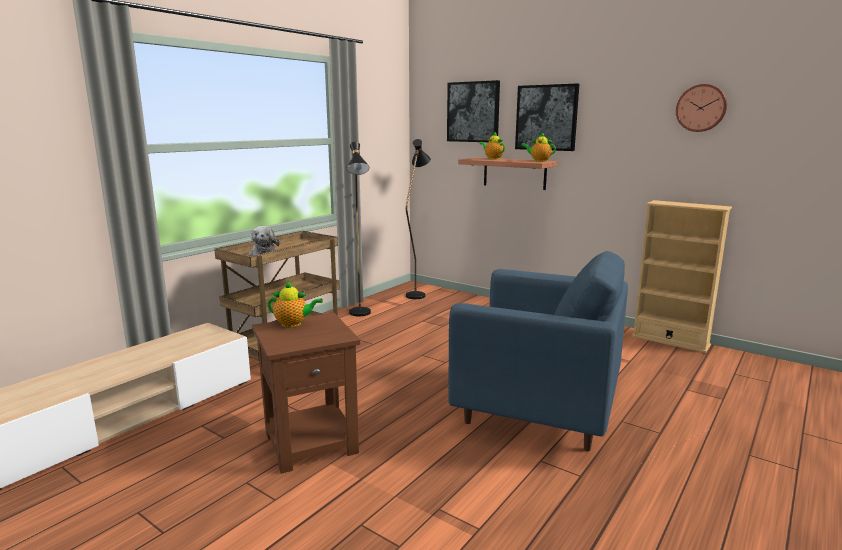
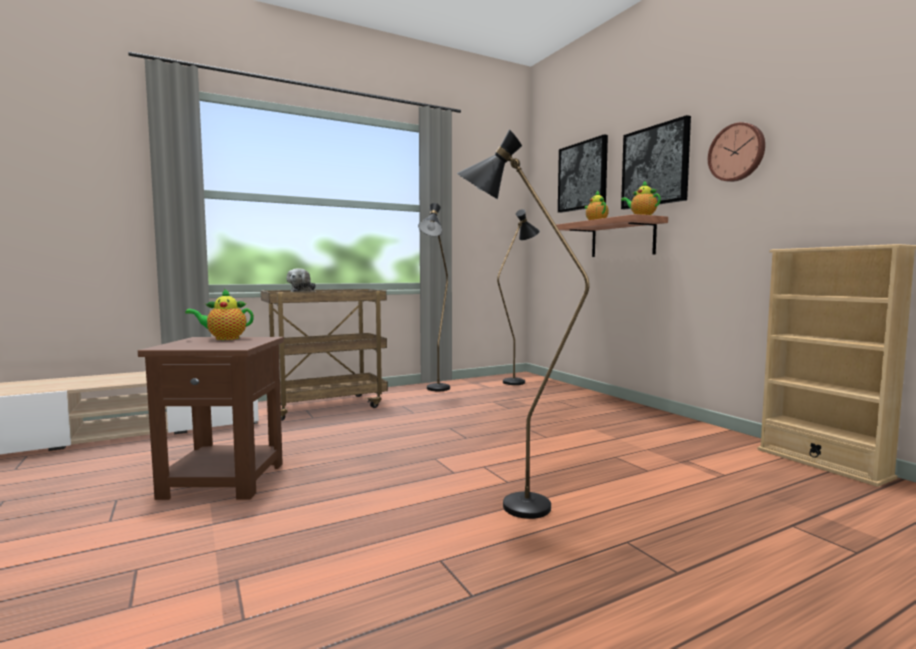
camera: 25 degrees right, 10 degrees down
(293, 324) = (224, 338): teapot -> teapot turned 135 degrees clockwise
(535, 412) = (508, 504): blue armchair -> black floor lamp
(701, 108) = (856, 106): wall clock -> wall clock (737, 152)

